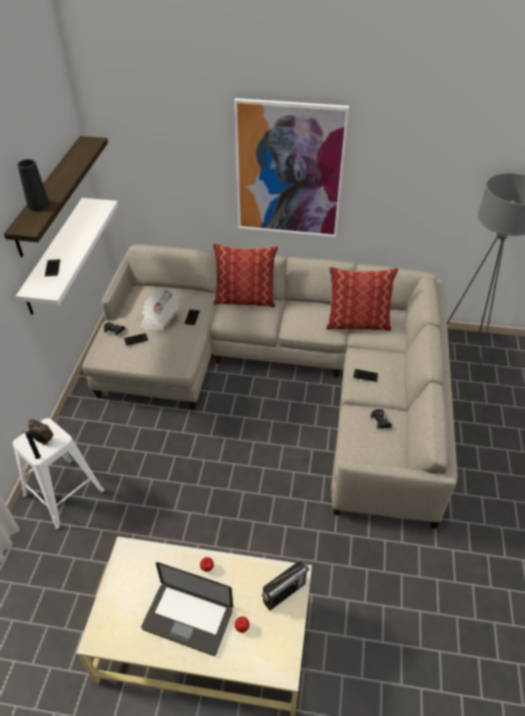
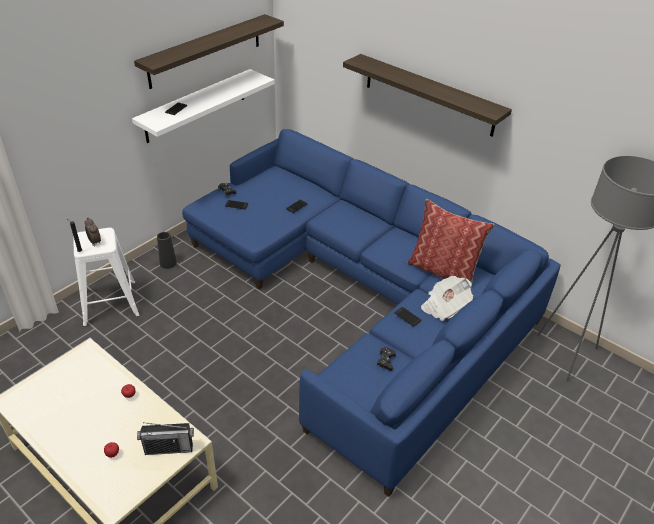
camera: 30 degrees right, 5 degrees down
(38, 205) = (179, 50): black vase -> black vase (168, 263)
(159, 319) = (268, 197): newspaper -> newspaper (444, 307)
(187, 619) = (81, 423): laptop -> none
(245, 299) = (356, 210): pillow -> none
(285, 374) = (362, 296): beige sofa -> blue sofa
(289, 171) = (429, 95): picture -> shelf

